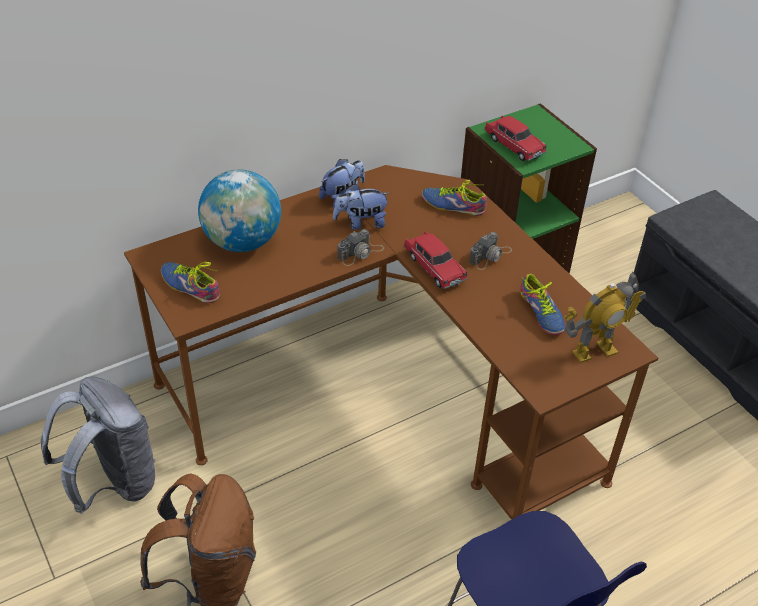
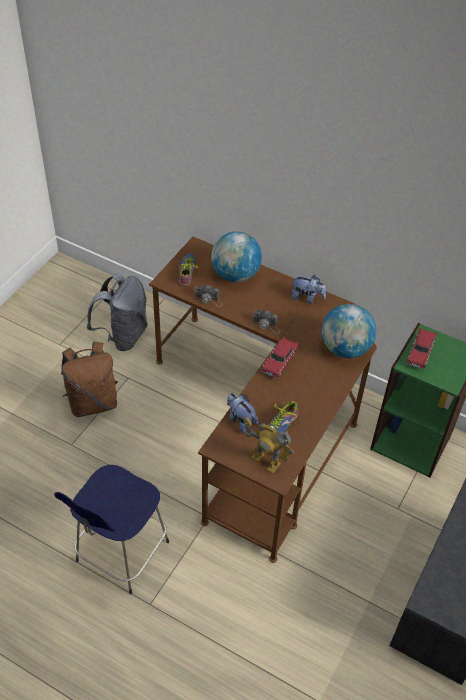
camera: 60 degrees right, 5 degrees up
(361, 223) = (291, 315): plush toy -> plush toy (240, 420)
(453, 204) = (345, 348): shoe -> globe
(490, 256) = (311, 383): camera -> camera (208, 299)

